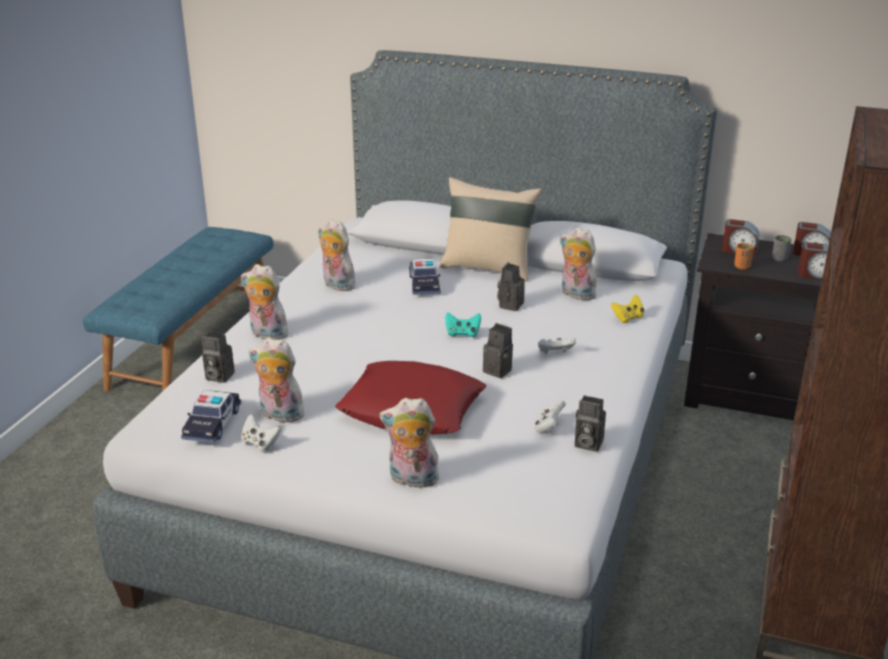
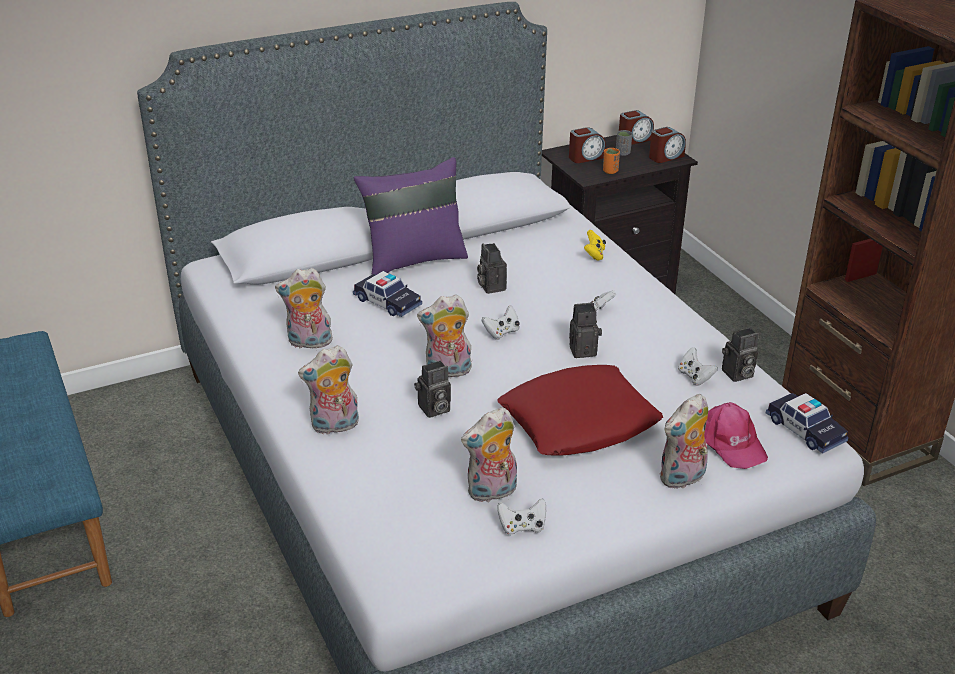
camera: 45 degrees left, 5 degrees up
(212, 424) = (454, 537): toy car -> toy car (805, 430)
(217, 376) = (367, 493): camera -> camera (433, 410)
(462, 333) = (502, 332): turquoise game controller -> white game controller
(488, 268) = (413, 260): beige pillow -> purple pillow
(490, 480) = (730, 443): none -> pink cap
(575, 294) = (524, 252): plush toy -> plush toy (447, 371)

